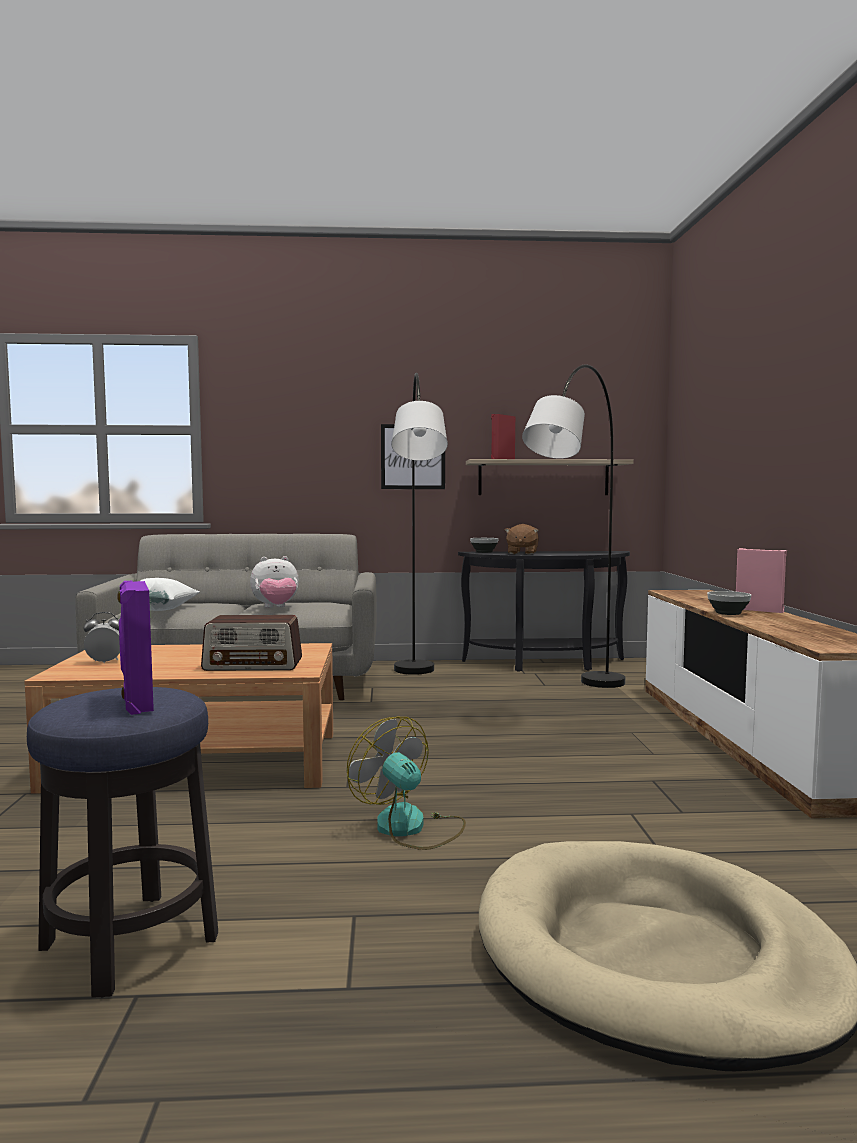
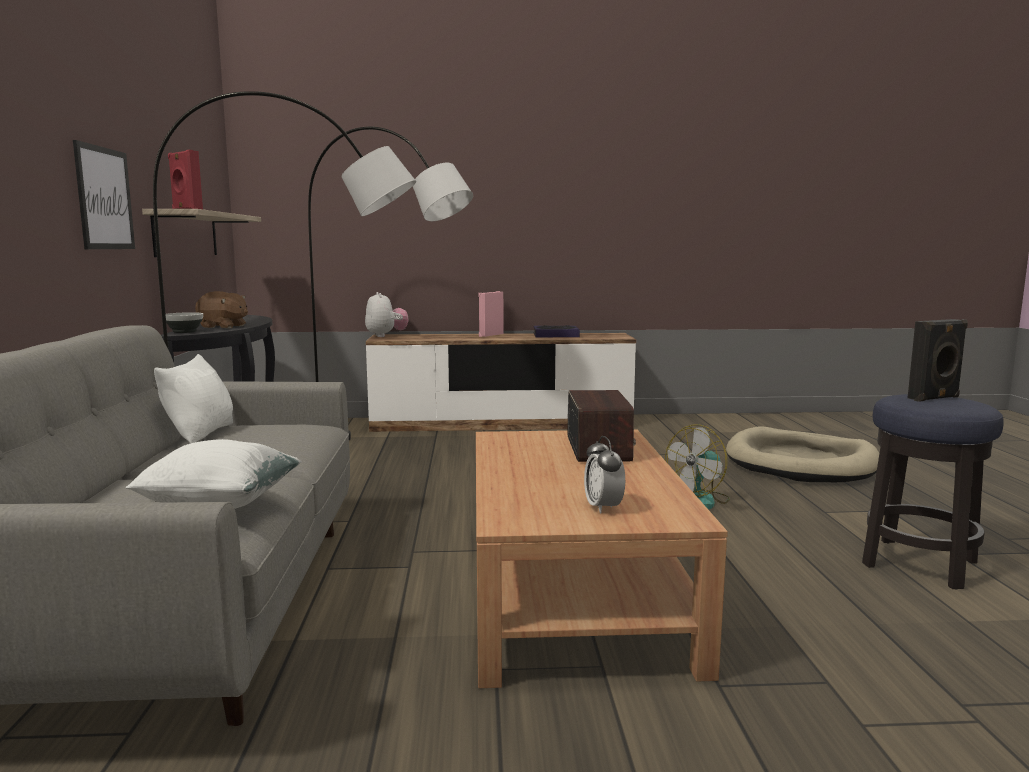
camera: 90 degrees left, 5 degrees up
(136, 702) = (934, 398): purple speaker -> black speaker
(276, 608) = (268, 443): plush toy -> plush toy (386, 335)
(313, 601) = (200, 434): none -> white pillow
(728, 613) = (502, 338): bowl -> none
(797, 627) = (556, 335): none -> book

